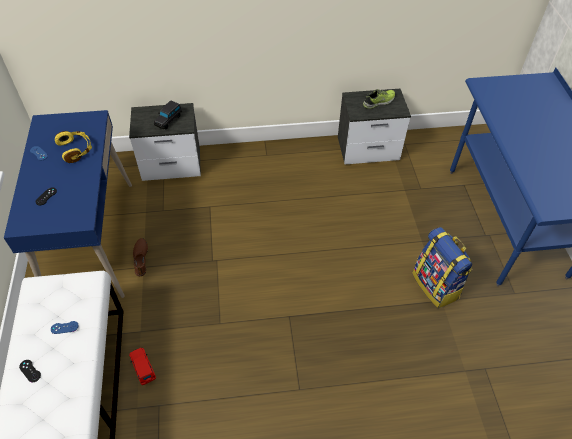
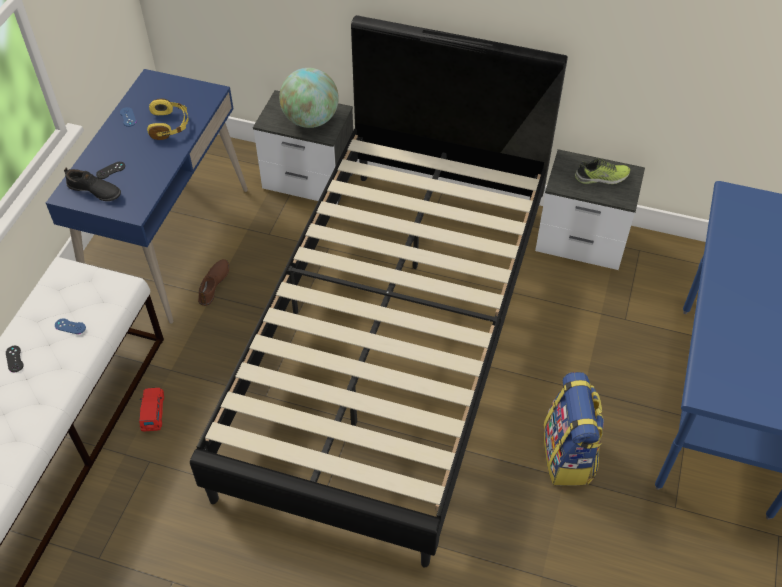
camera: 25 degrees right, 0 degrees up
(41, 216) = (94, 191): none -> black shoe
(169, 120) = (310, 120): black toy car -> globe
(285, 253) = (391, 340): none -> black bed

